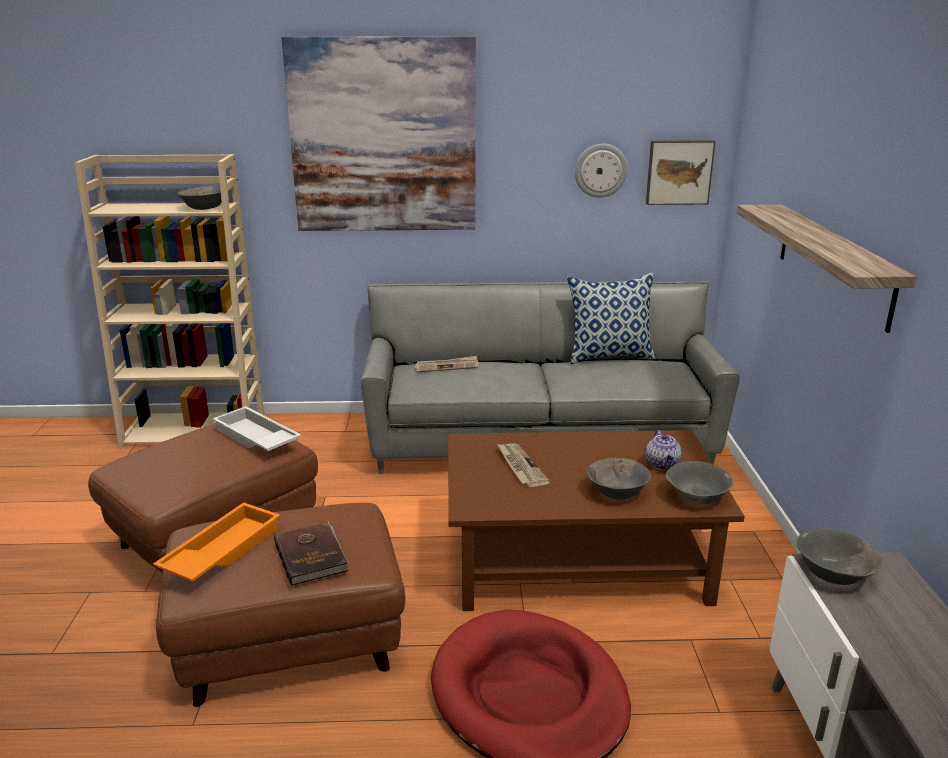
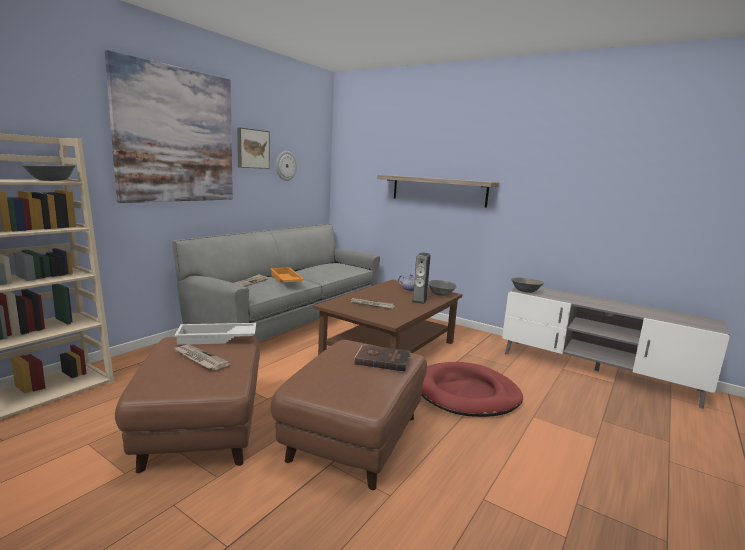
camera: 55 degrees left, 10 degrees down
(193, 456) = (199, 359): none -> newspaper
(221, 550) = (340, 379): orange tray -> orange tray (285, 280)
(609, 356) = (310, 265): pillow -> none
(618, 492) = (419, 300): grey bowl -> speaker
(678, 172) = (314, 168): picture -> picture (252, 148)

